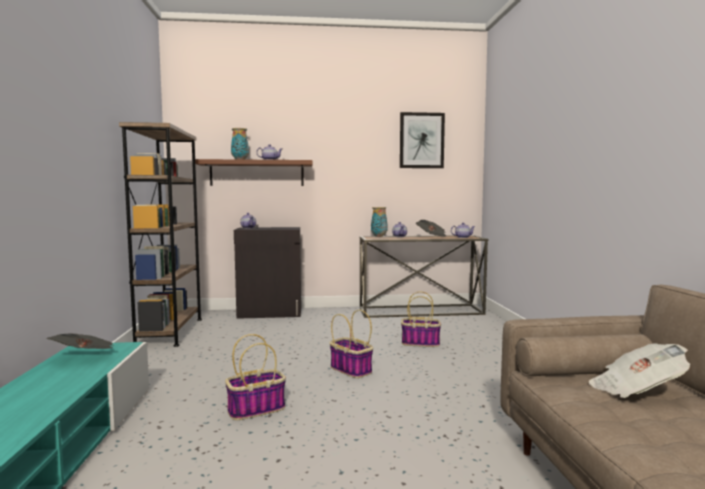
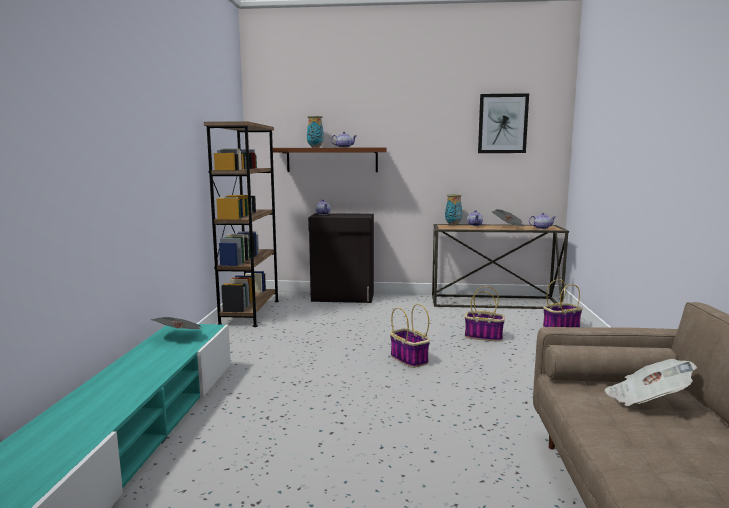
camera: 10 degrees right, 5 degrees up
(256, 409) = (319, 389): basket -> basket (561, 327)

